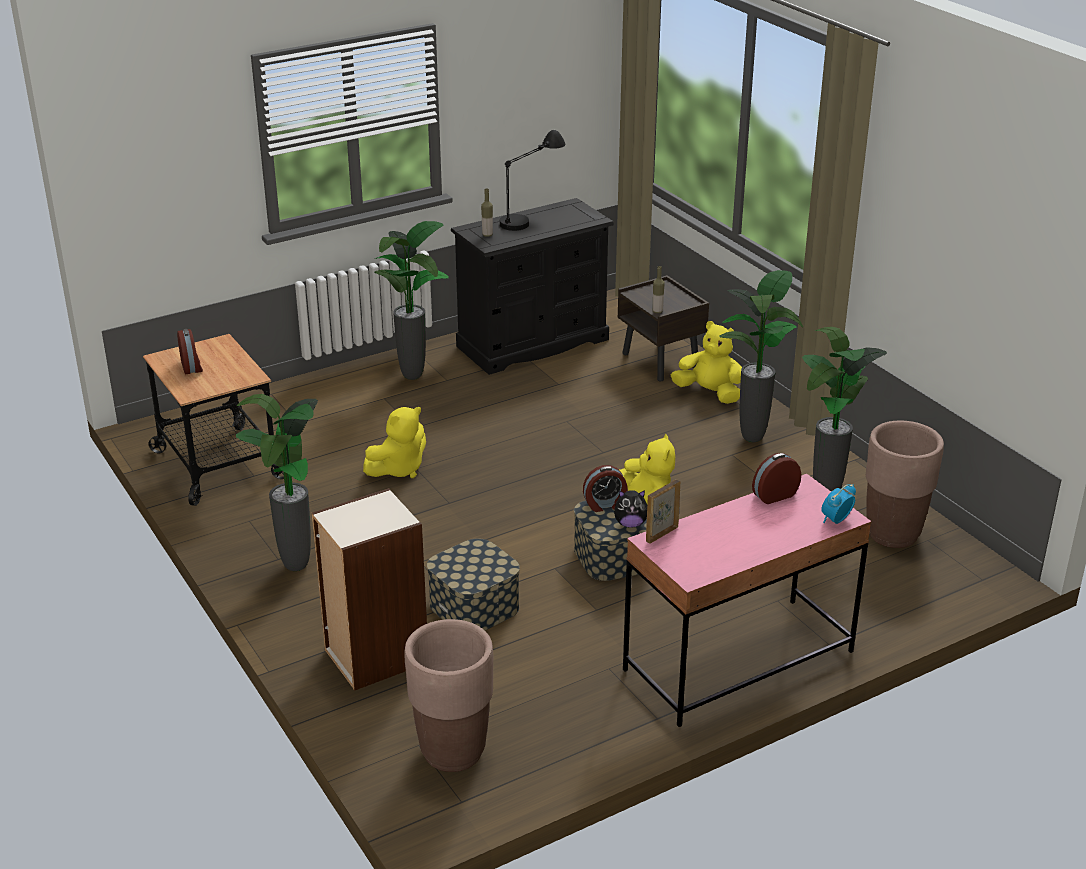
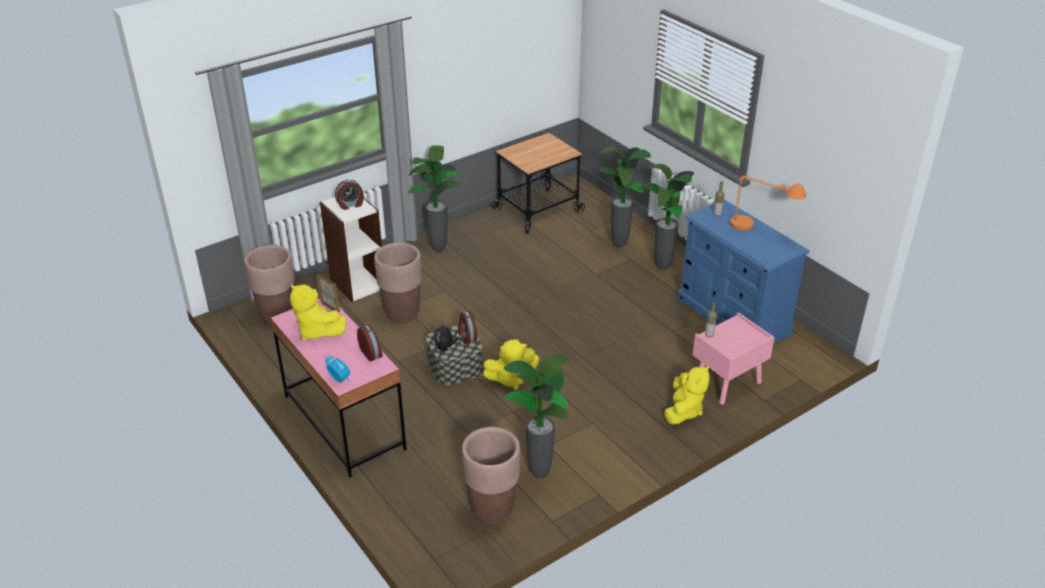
camera: 85 degrees right, 5 degrees up
(192, 366) = (538, 148): alarm clock -> alarm clock (350, 205)
(399, 469) = (545, 273): yellow plush toy -> yellow plush toy (317, 331)
(474, 606) = (402, 313): storage box -> brown planter
(531, 216) = (761, 230): black table lamp -> orange table lamp
(533, 343) = (733, 316): black dresser -> blue dresser
(661, 362) = (727, 383): brown nightstand -> pink nightstand
(754, 438) = (619, 435): potted plant -> potted plant (620, 245)

